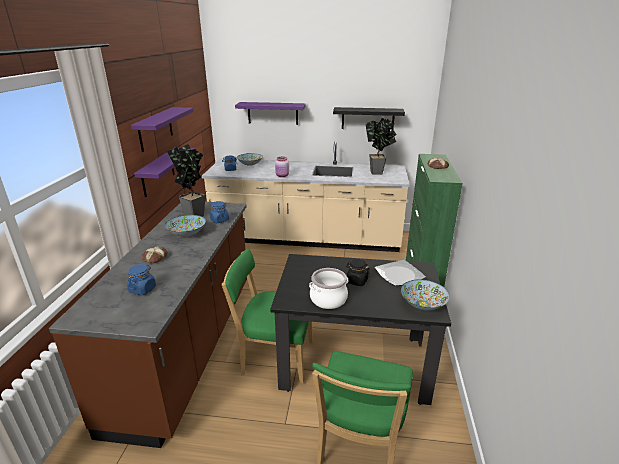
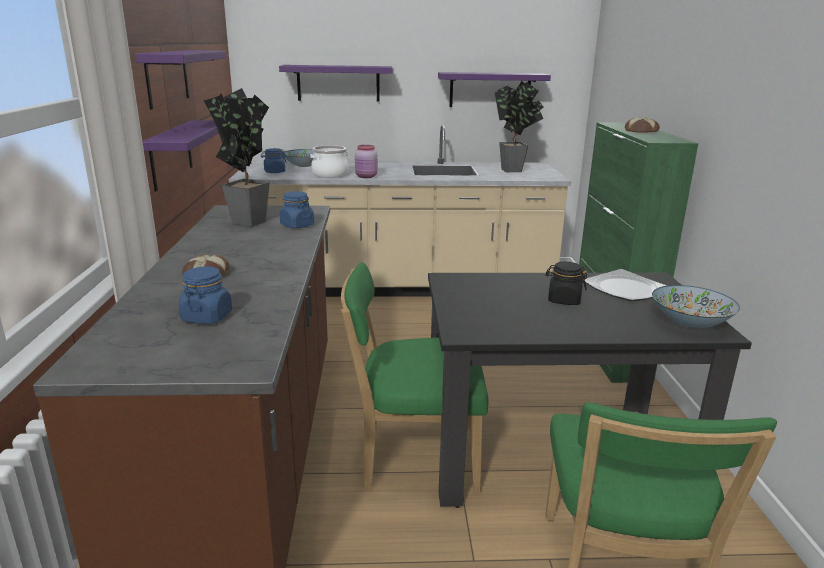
camera: 10 degrees left, 5 degrees down
(186, 233) = (248, 243): bowl -> none
(328, 299) = (533, 325): cooking pot -> cooking pot (330, 174)
(367, 118) = (490, 90): black shelf -> purple shelf

